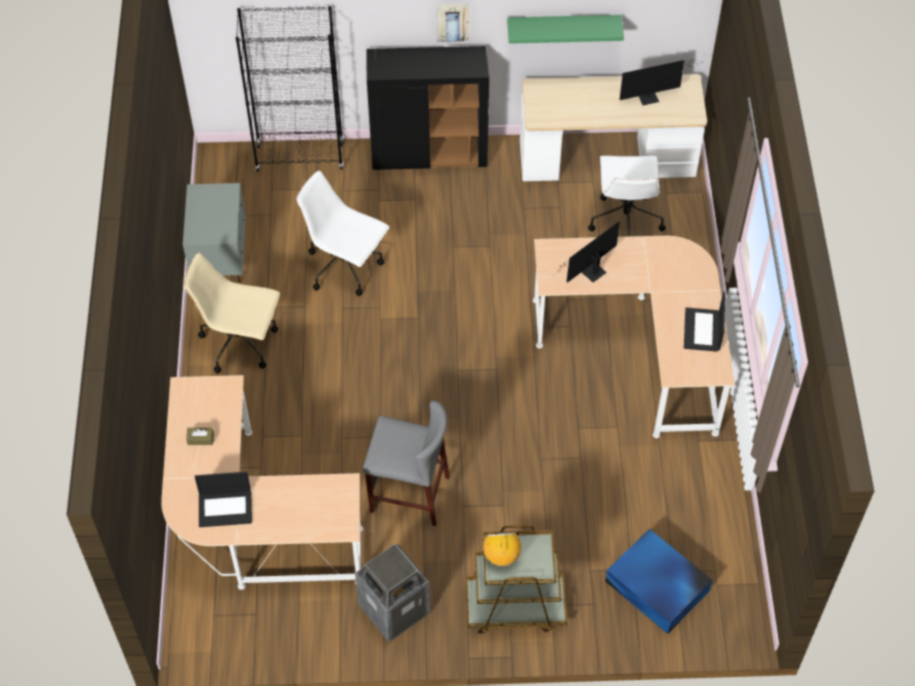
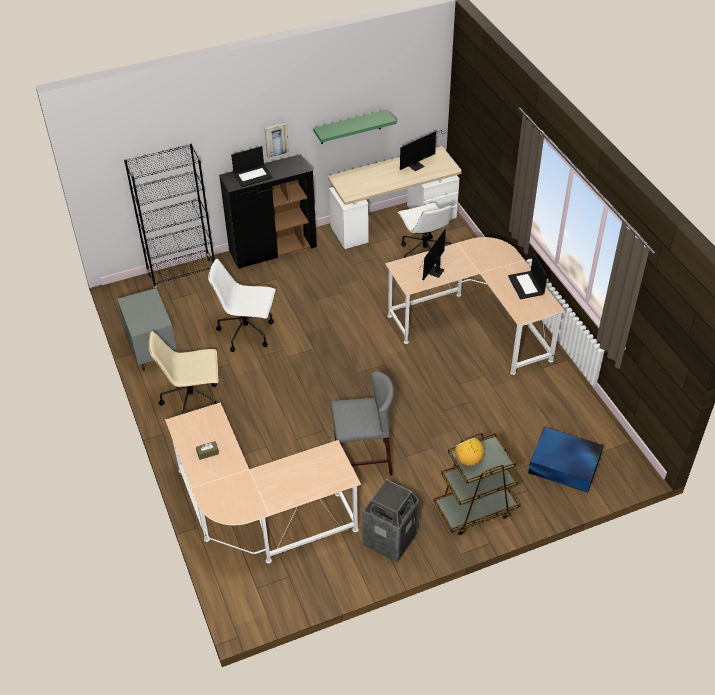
camera: 20 degrees left, 10 degrees down
(226, 507) = (249, 492): laptop -> laptop (253, 175)

